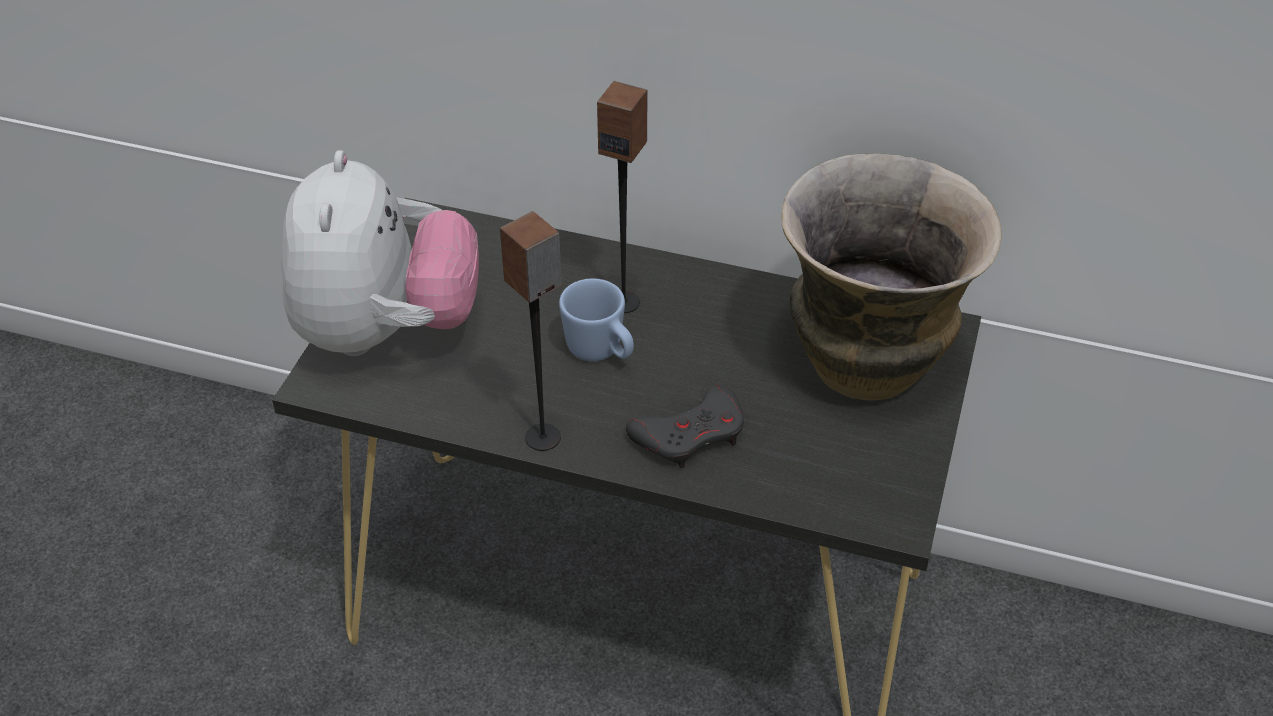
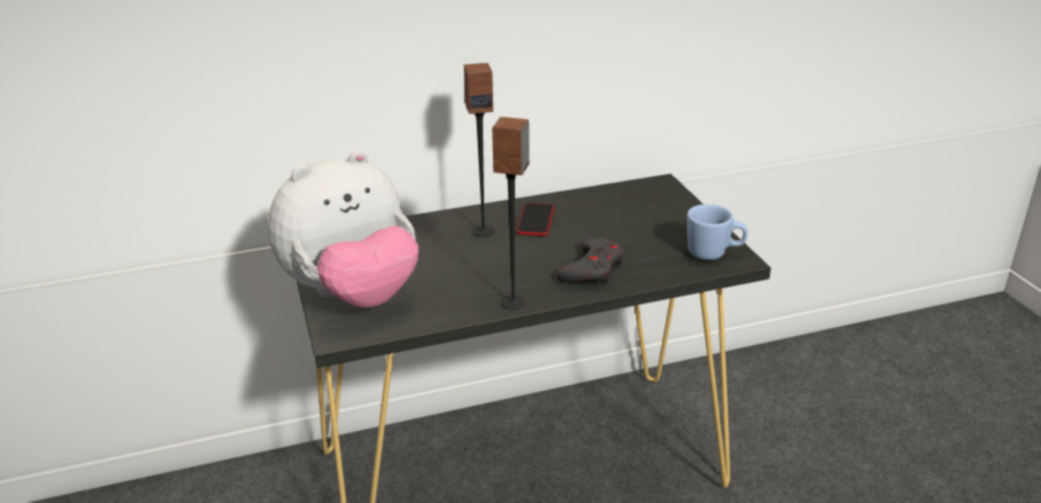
camera: 35 degrees left, 15 degrees down
(386, 330) = (353, 295): plush toy -> plush toy turned 90 degrees clockwise
(601, 352) = (498, 255): blue mug -> blue mug (714, 254)
(705, 315) = (535, 220): none -> phone
(867, 364) = (643, 209): vase -> none

